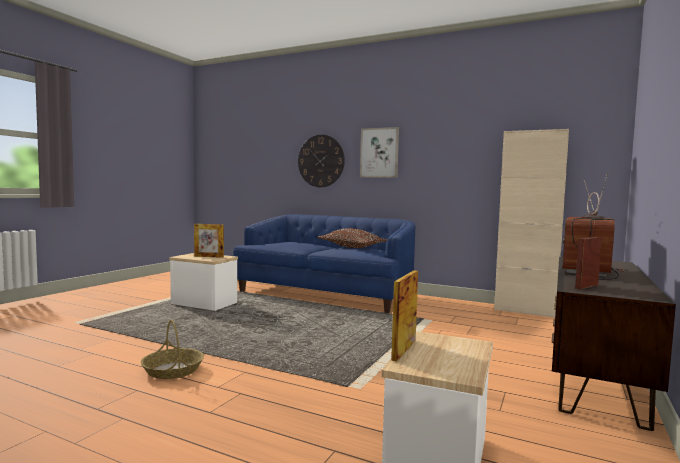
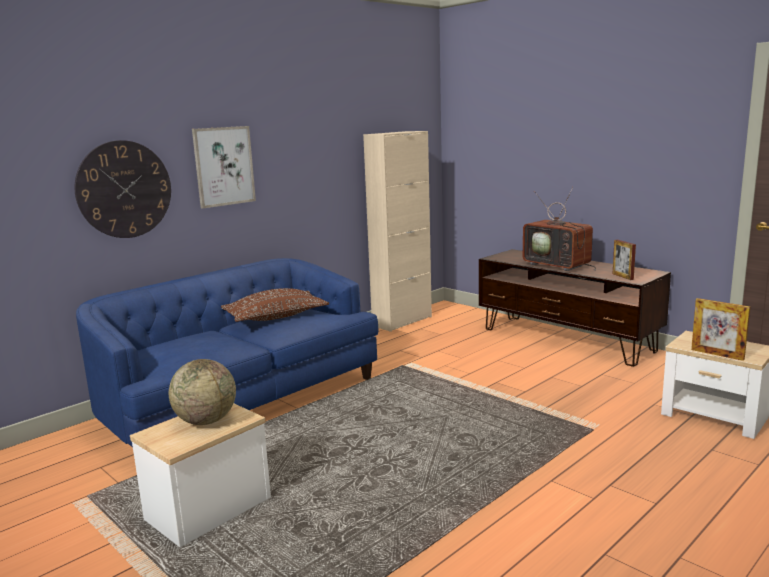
camera: 70 degrees left, 10 degrees up
(172, 370) = (541, 530): basket -> none
(209, 256) = (206, 421): picture frame -> globe

